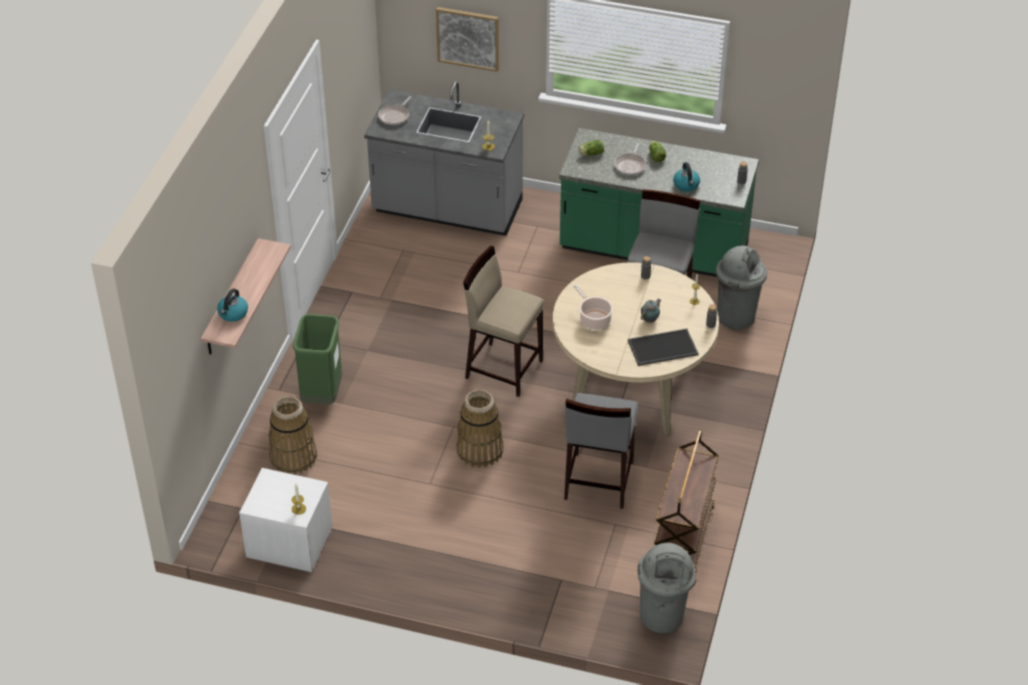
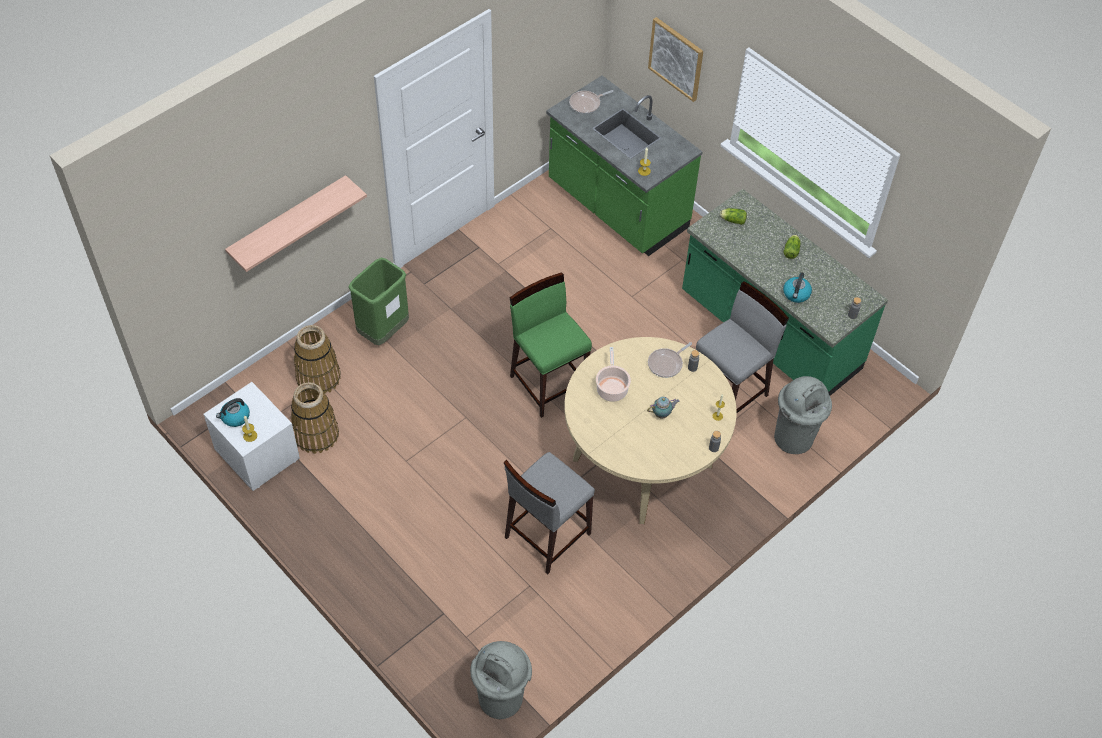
camera: 30 degrees right, 10 degrees up
(233, 314) = (268, 238): kettle -> kettle (235, 417)
(447, 209) = (616, 207): grey counter -> green counter
(480, 450) = (470, 452): basket -> basket (316, 434)
(503, 368) = (549, 384): beige stool -> green stool
(630, 165) = (759, 249): frying pan -> frying pan (666, 364)
(662, 348) = (650, 449): tray -> none
(683, 540) = (576, 635): brown cart -> none

